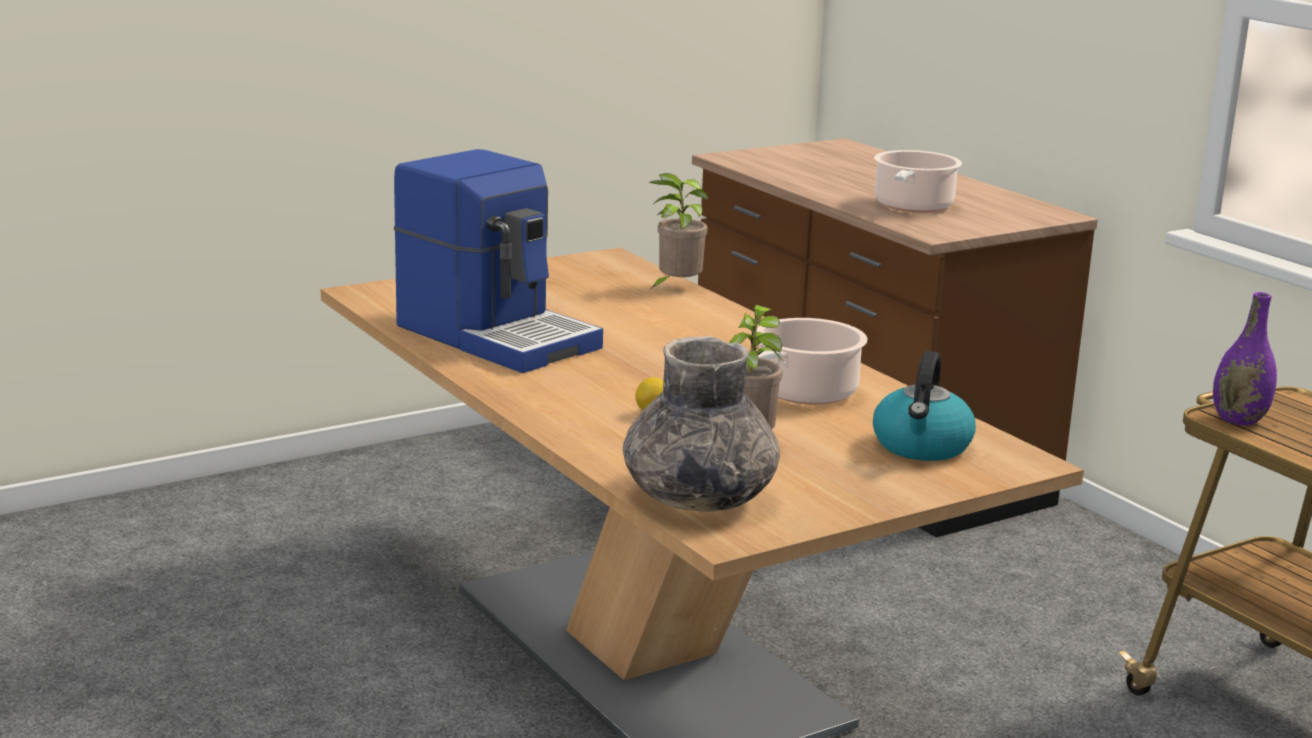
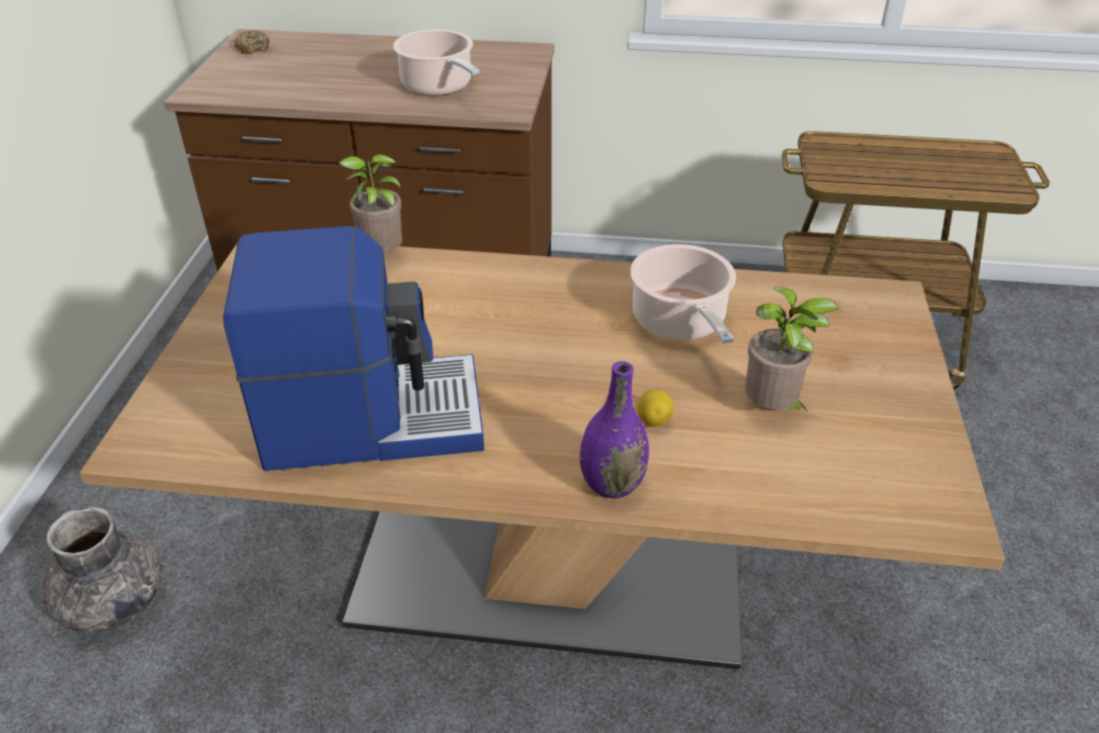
camera: 50 degrees left, 20 degrees up
(698, 498) = (860, 494): grey vase -> grey vase (113, 602)
(827, 149) = (253, 48): none -> donut
(922, 446) = (832, 325): kettle -> none
(1239, 419) = (837, 176): purple vase -> purple vase (612, 484)

